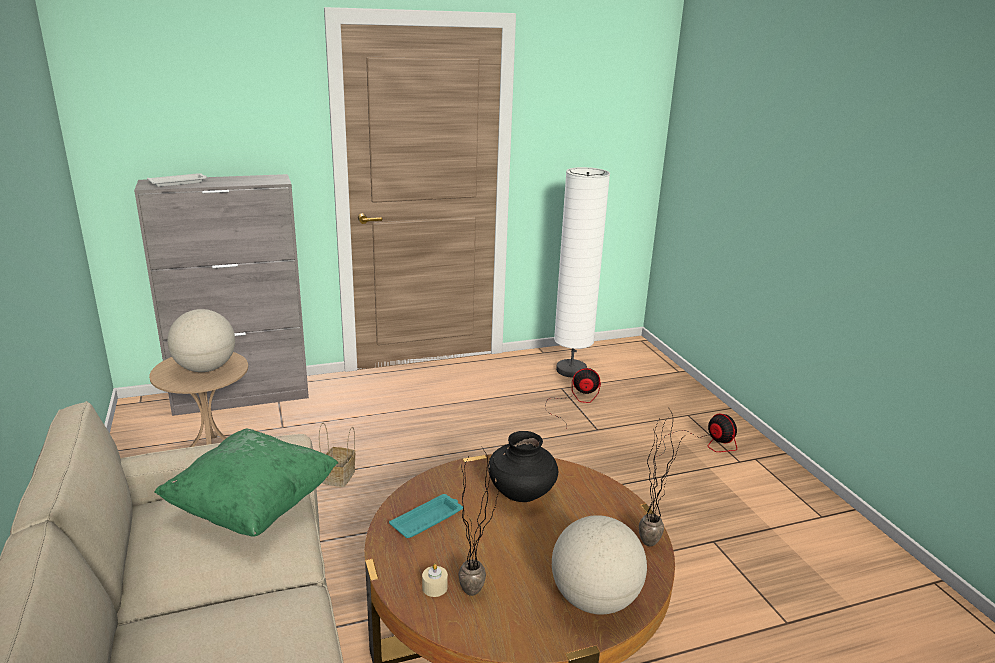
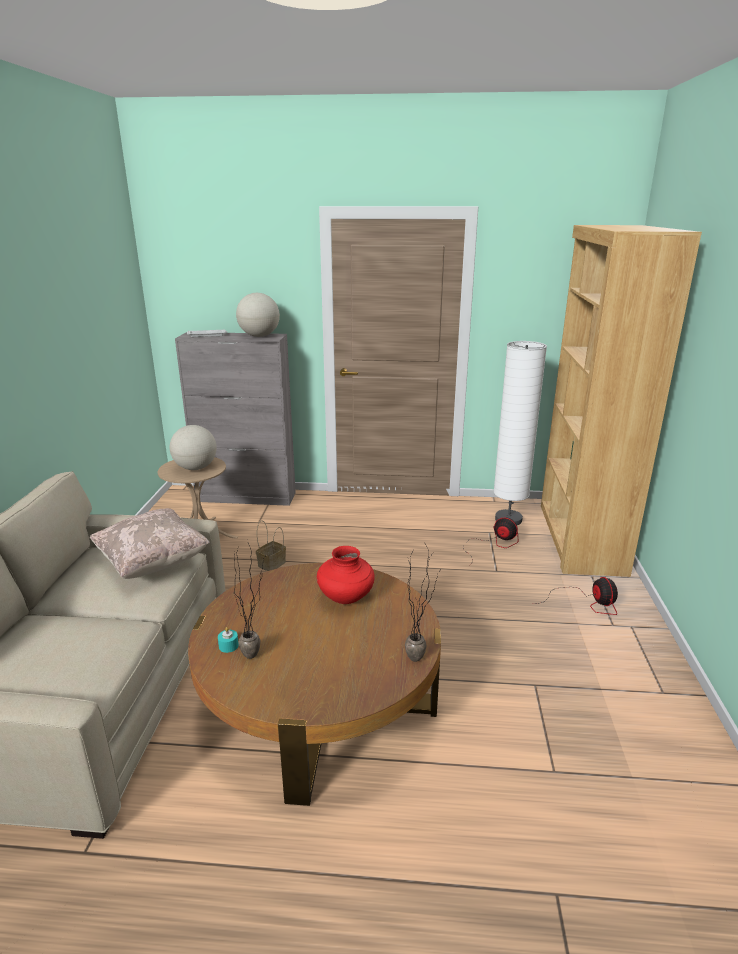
camera: 25 degrees right, 0 degrees up
(253, 507) = (153, 563): green pillow -> beige pillow
(428, 519) = (263, 599): turquoise tray -> none
(434, 587) = (228, 646): beige candle -> turquoise candle
(522, 493) = (346, 597): black vase -> red vase
(594, 600) = (333, 688): globe -> globe (259, 336)
(652, 378) = (579, 538): none -> brown bookcase

